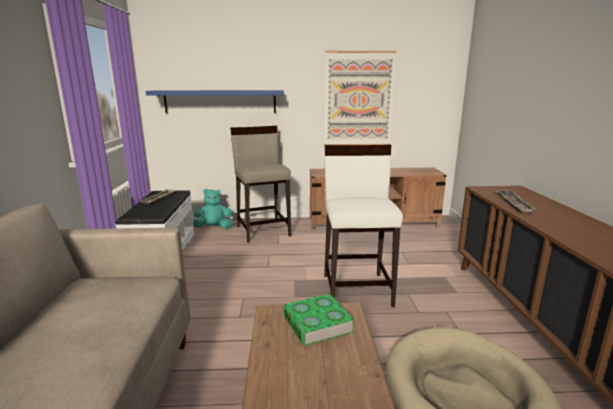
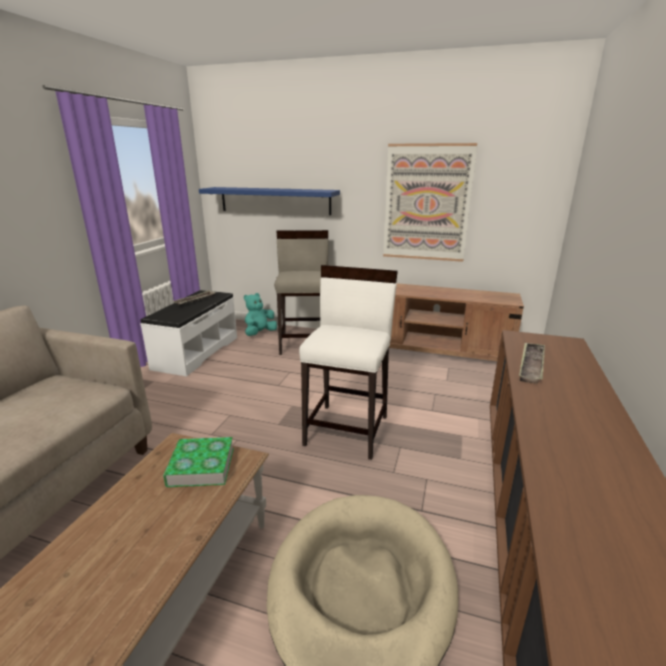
camera: 20 degrees right, 5 degrees up
(213, 228) = (260, 333): turquoise plush toy -> turquoise plush toy turned 60 degrees counterclockwise

